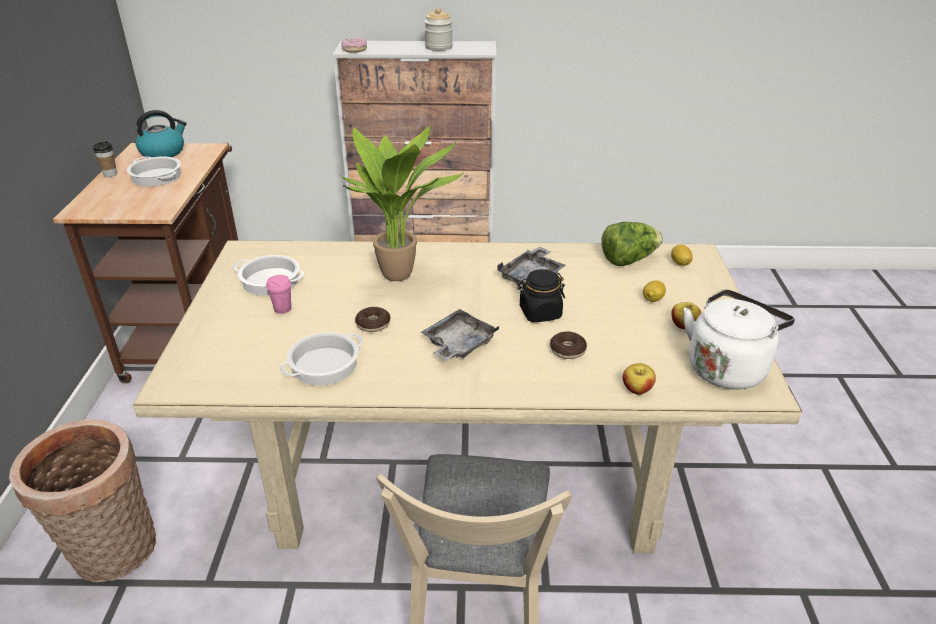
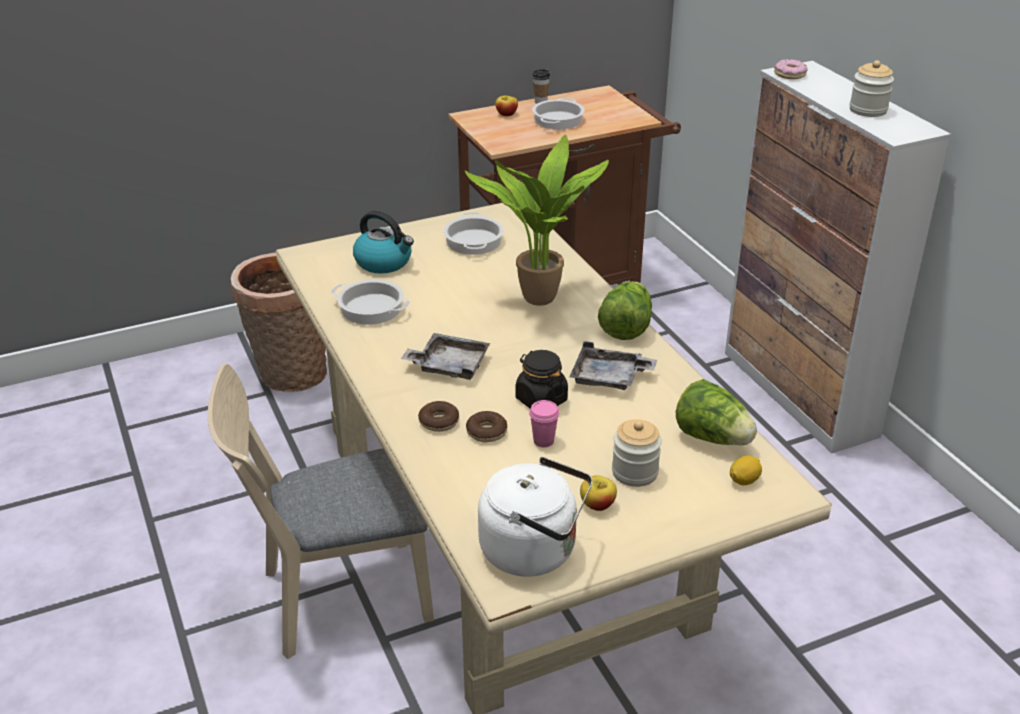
camera: 65 degrees right, 0 degrees up
(163, 152) = (607, 104): kettle -> kettle (384, 262)
(282, 309) = (436, 262): pink cup -> pink cup (543, 441)
(373, 324) = (447, 312): donut -> donut (439, 422)
(472, 252) = (626, 328): none -> lettuce
(637, 389) = (450, 490): apple -> apple (506, 114)
(652, 299) = (635, 472): lemon -> jar

